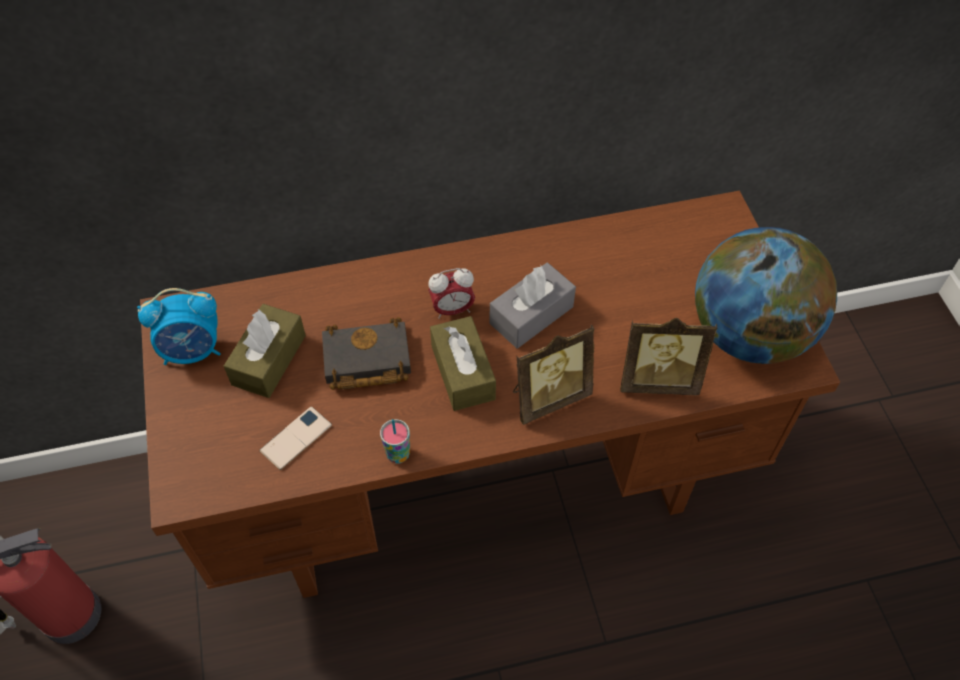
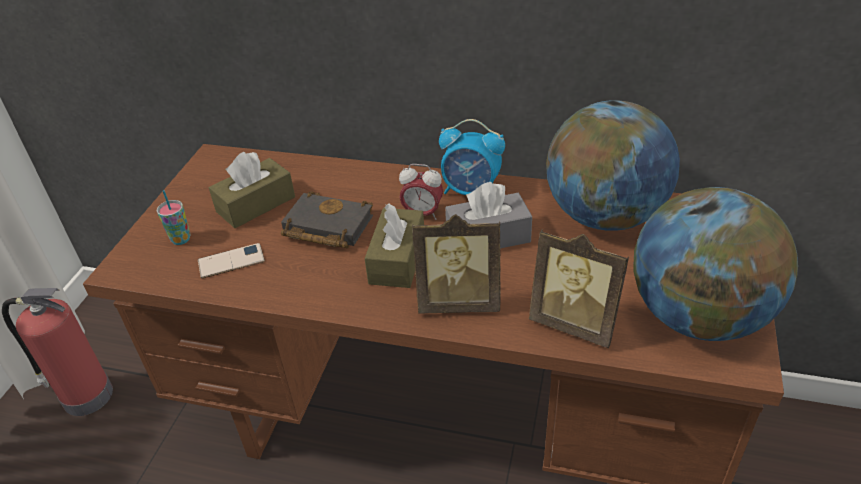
camera: 30 degrees right, 15 degrees down
(193, 350) = (210, 183): alarm clock -> alarm clock (471, 191)
(398, 454) = (298, 300): cup -> cup (181, 239)
(621, 253) = (604, 216): none -> globe

